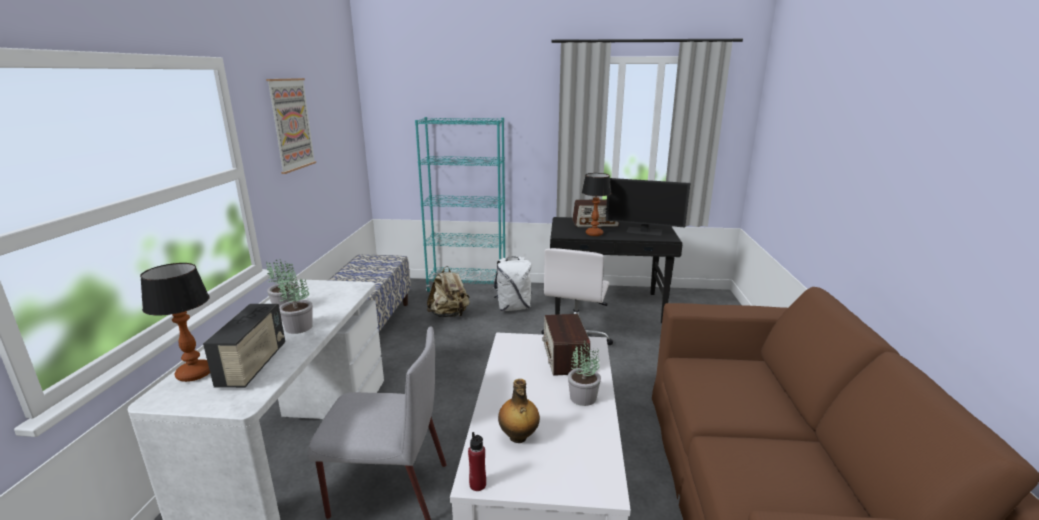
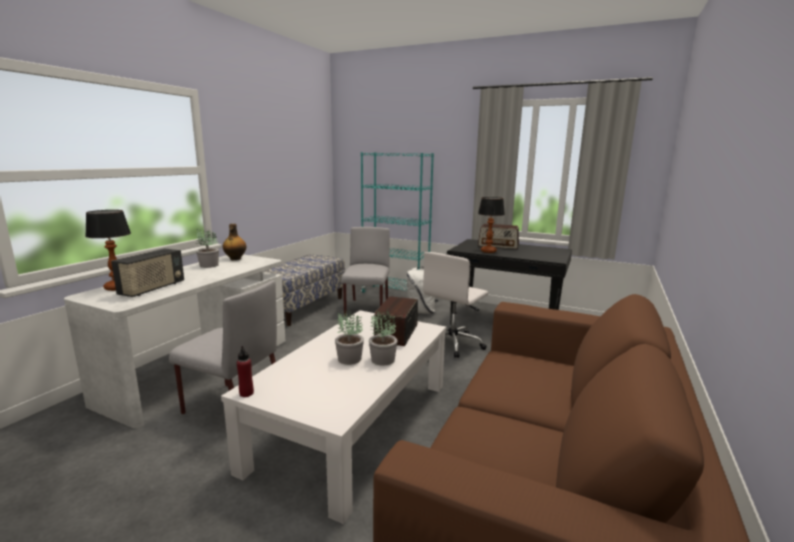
camera: 20 degrees right, 5 degrees down
(291, 124) = (256, 145): picture -> none
(298, 328) = (202, 275): potted plant -> potted plant (349, 359)
(449, 315) = (367, 309): beige backpack -> grey chair
(518, 437) = (306, 373): bottle -> bottle (235, 259)
(644, 231) = (537, 254): monitor -> none

